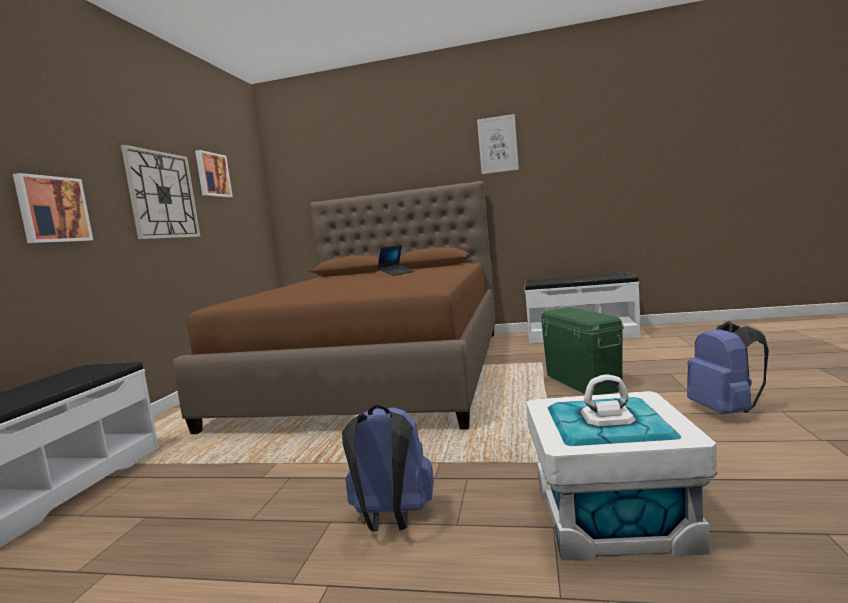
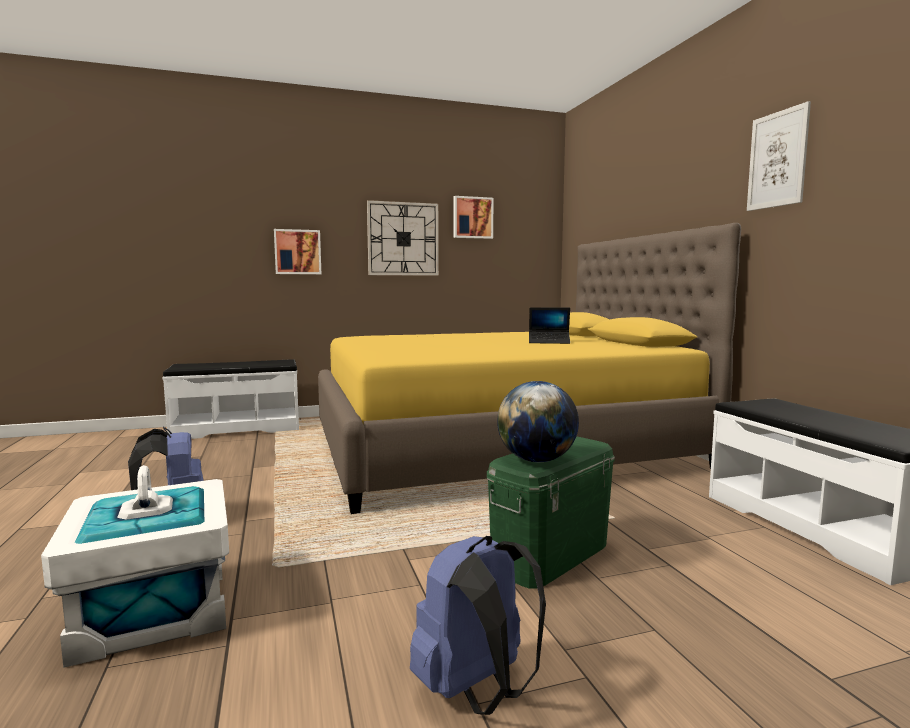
camera: 60 degrees right, 0 degrees up
(379, 373) = (499, 448): brown bed -> yellow bed
(594, 316) = (536, 460): none -> globe

